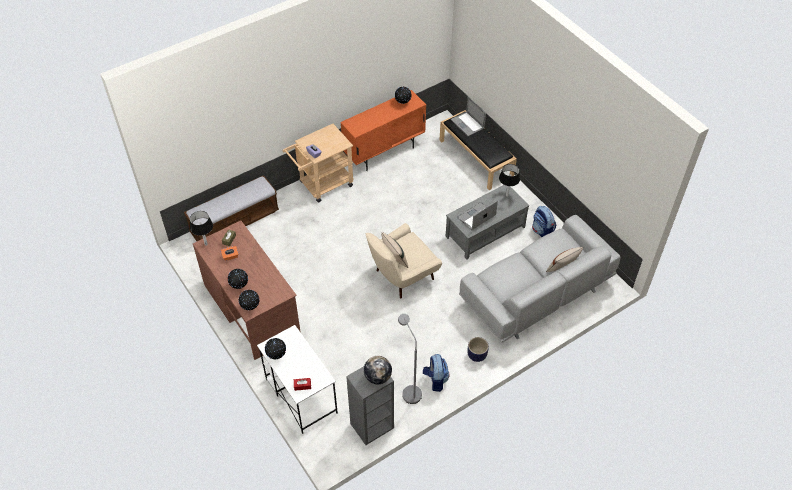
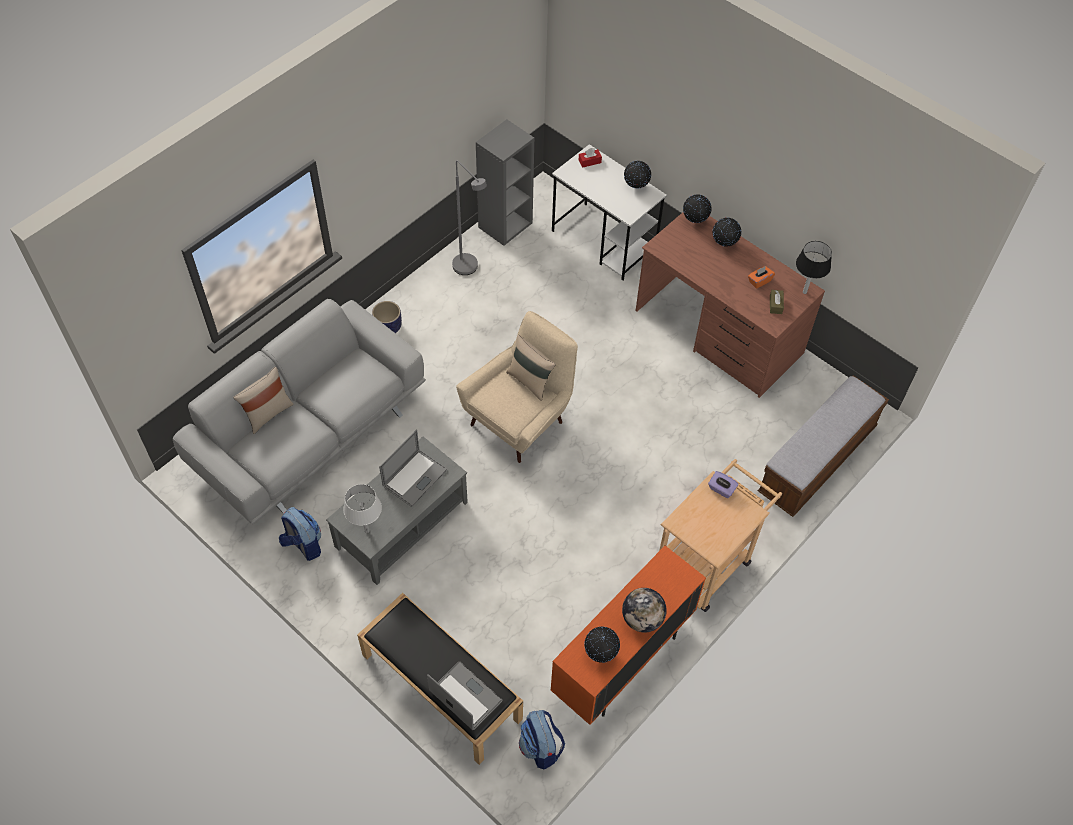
camera: 165 degrees right, 5 degrees up
(378, 377) = (495, 142): globe -> globe (642, 619)
(435, 380) = (438, 287): backpack -> backpack (540, 747)
(507, 195) = (367, 530): black table lamp -> white table lamp

